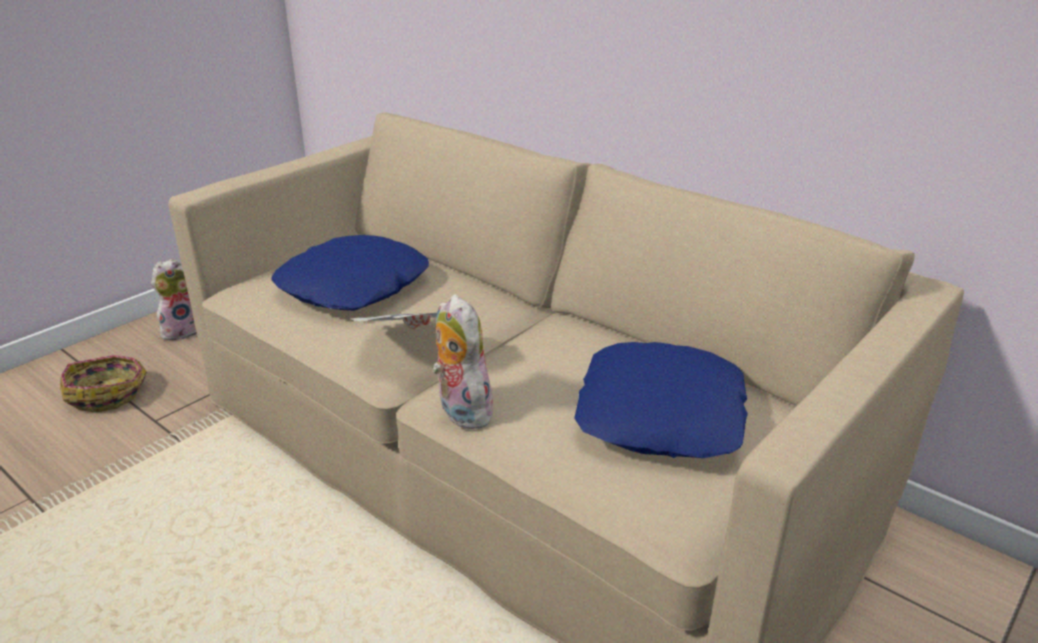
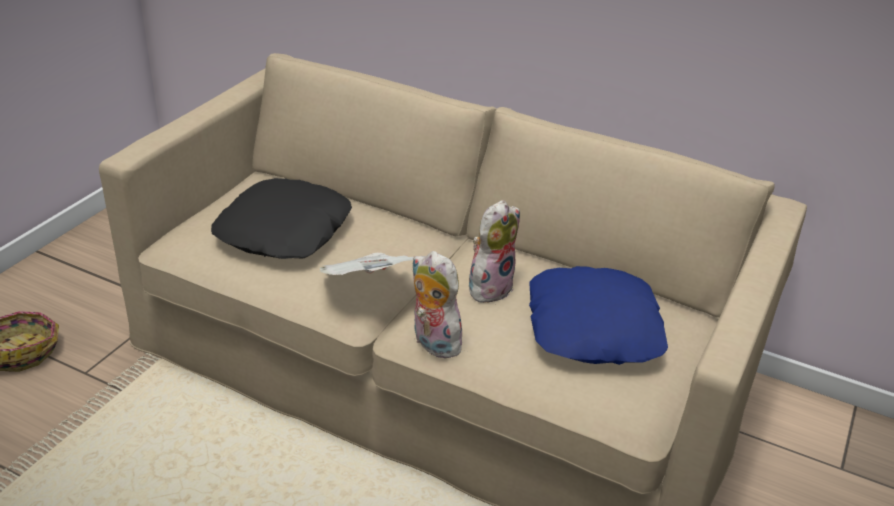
camera: 15 degrees left, 5 degrees up
(183, 330) = (67, 275): plush toy -> plush toy (489, 287)
(354, 287) = (285, 231): blue pillow -> black pillow

